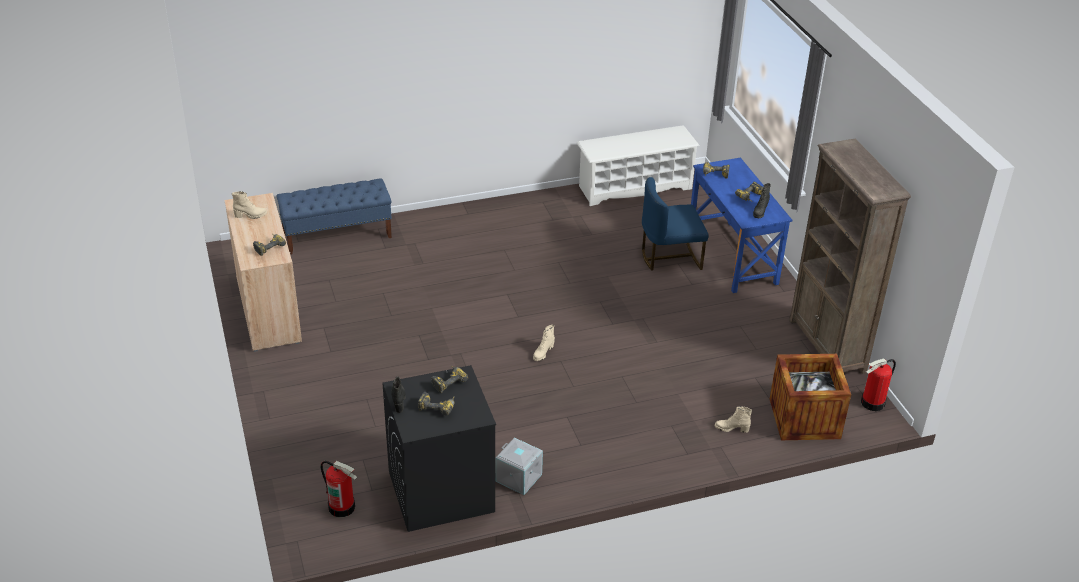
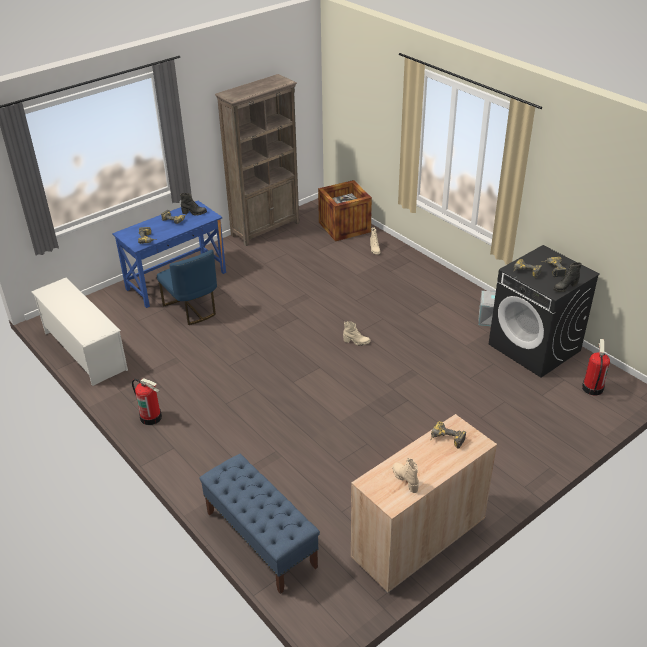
camera: 110 degrees left, 0 degrees up
(873, 403) = (312, 208): fire extinguisher -> fire extinguisher (151, 417)

